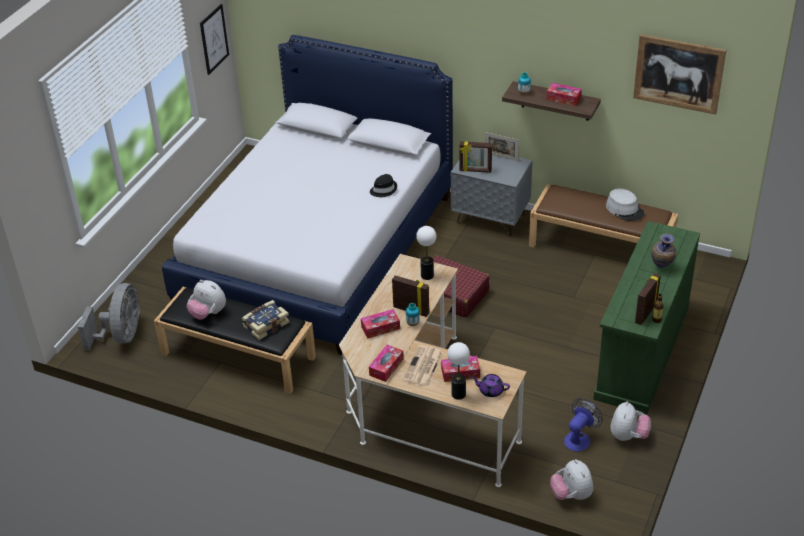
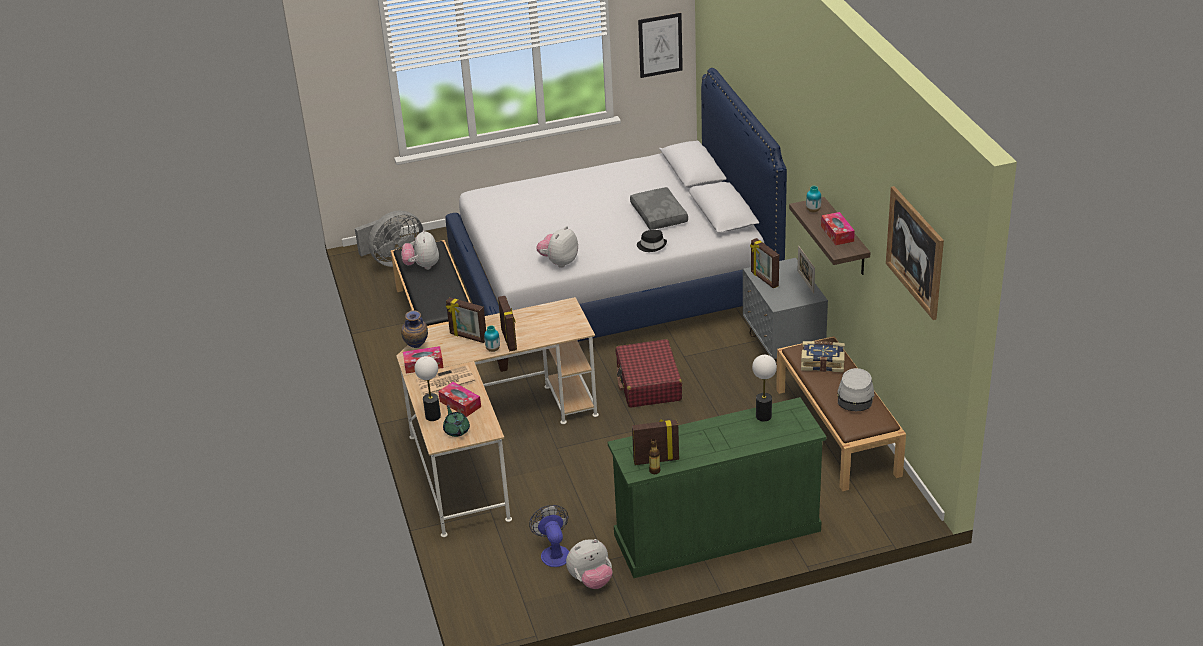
camera: 50 degrees right, 5 degrees down
(265, 324) = (442, 297): book -> book (822, 362)
(351, 167) = (660, 215): none -> grey pillow
(380, 328) = (468, 337): tissue box -> picture frame
(427, 275) = (564, 324): table lamp -> table lamp (763, 416)
(490, 390) = (456, 430): purple teapot -> green teapot
(571, 495) = (477, 583): plush toy -> plush toy (559, 262)
(579, 438) = (554, 552): fan -> fan turned 105 degrees counterclockwise
(662, 267) = (738, 438): vase -> vase (416, 348)

